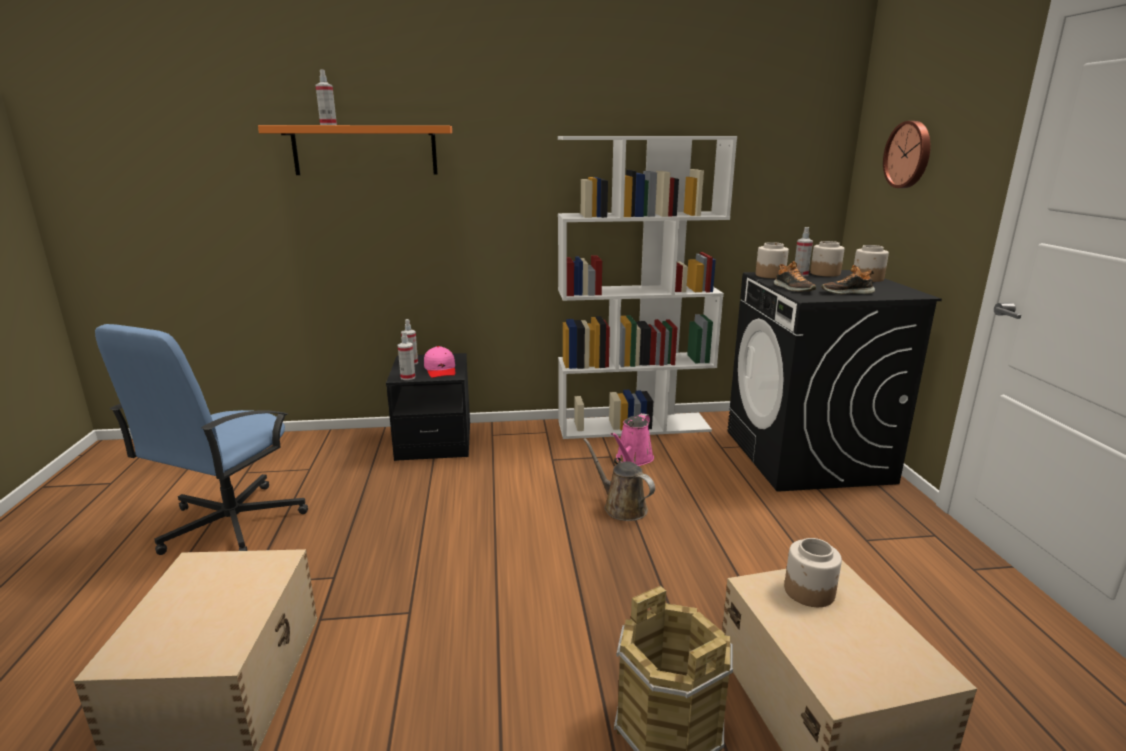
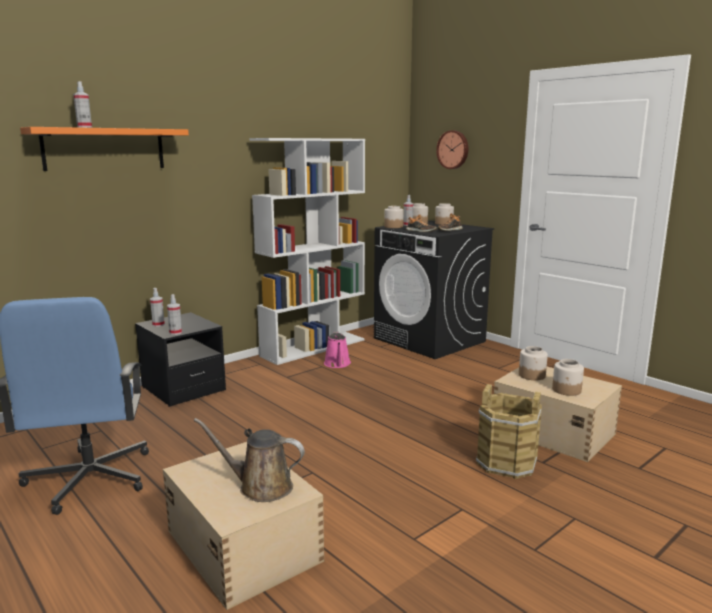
camera: 35 degrees left, 5 degrees down
(440, 370) = (192, 324): pink cap -> none
(621, 507) = (364, 388): brown watering can -> brown watering can (260, 487)
(835, 650) = (566, 390): none -> jar

